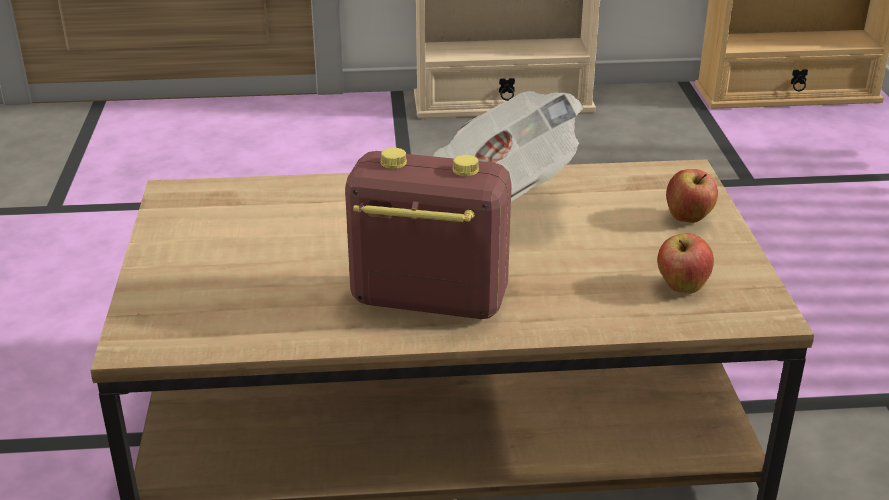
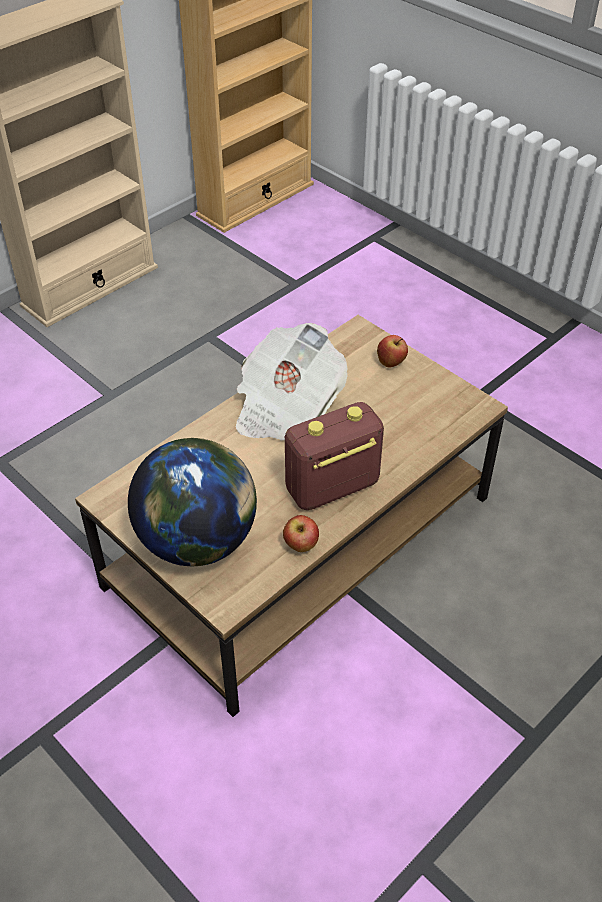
camera: 40 degrees left, 15 degrees up
(202, 271) = (198, 541): none -> globe
(681, 288) = (432, 411): apple -> apple (301, 546)

